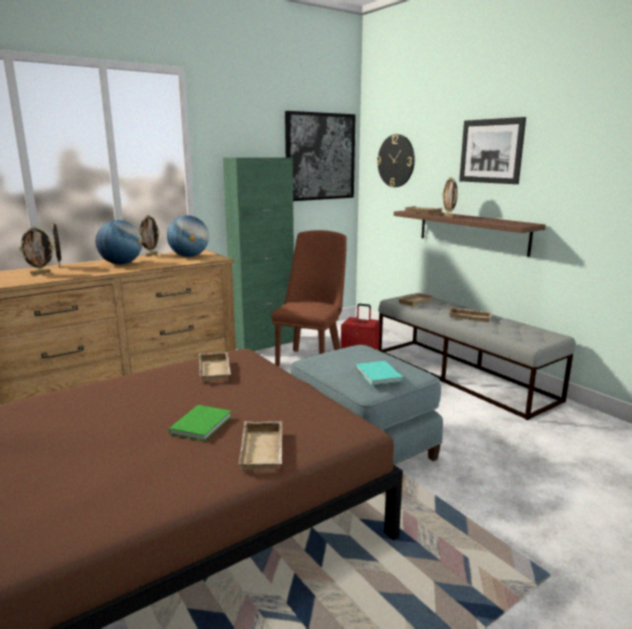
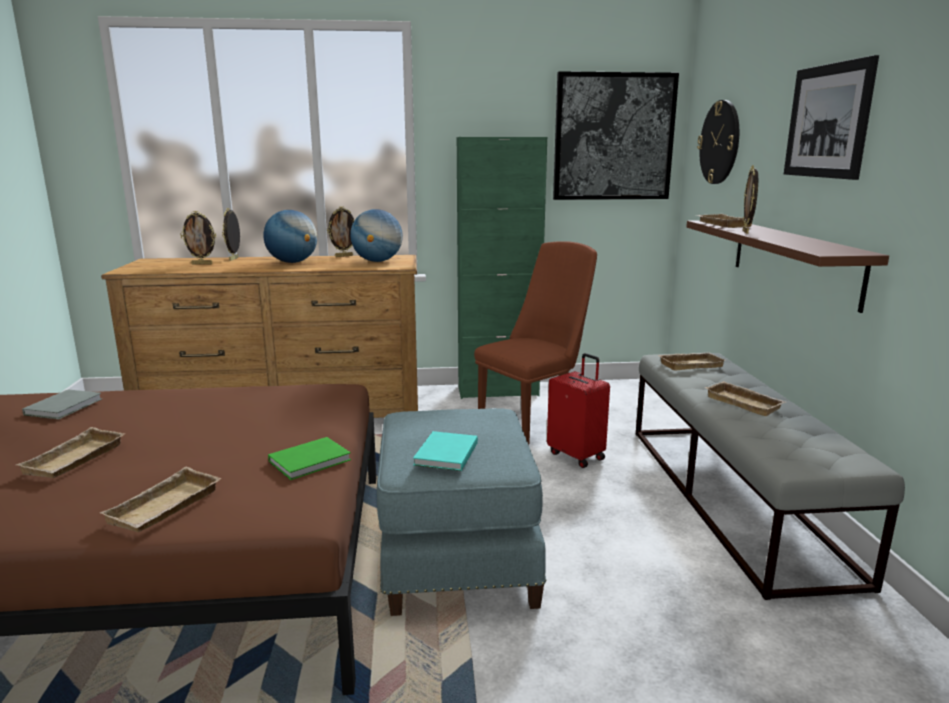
camera: 30 degrees right, 0 degrees up
(36, 412) = (66, 406): none -> grey book
(203, 424) = (168, 459): green book -> green book (312, 461)
(216, 370) = (281, 403): beige tray -> beige tray (76, 460)

